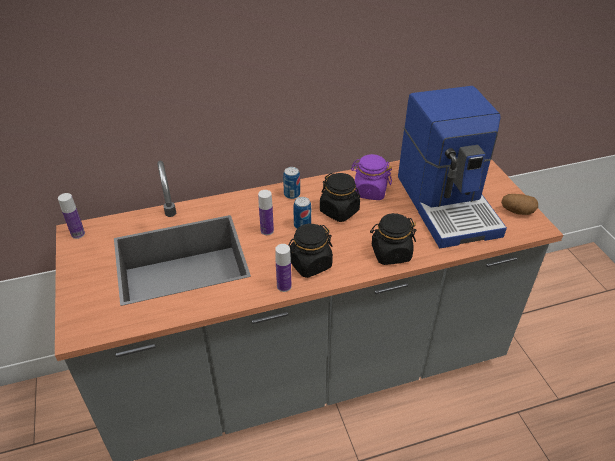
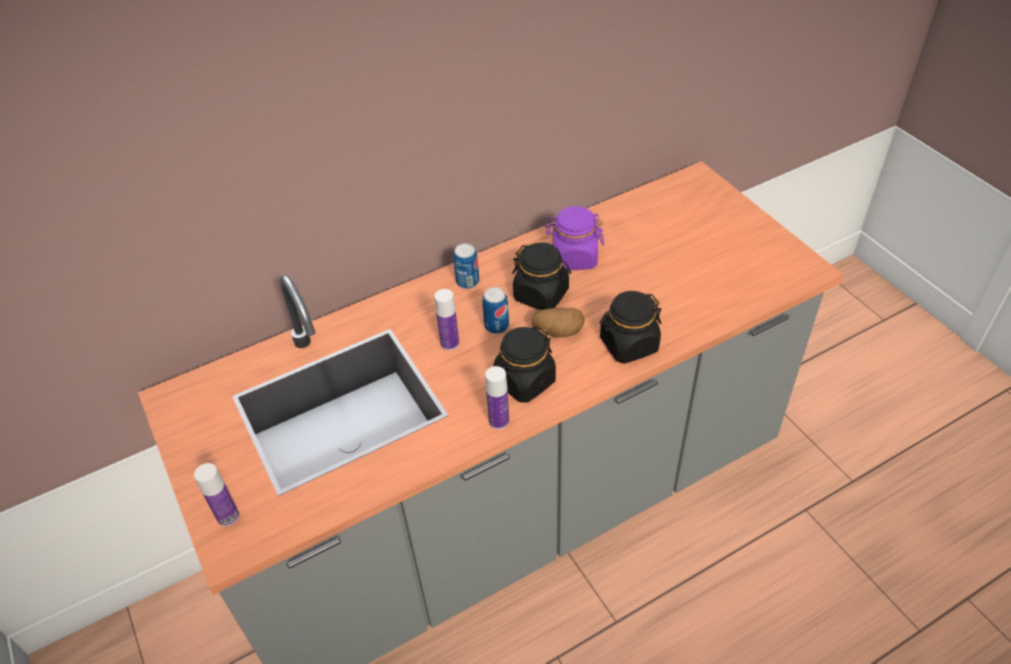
camera: 10 degrees left, 5 degrees up
(78, 234) = (176, 400): bottle -> bottle (228, 516)
(448, 204) = (685, 257): coffee machine -> none
(517, 211) = (777, 252): potato -> potato (557, 332)

